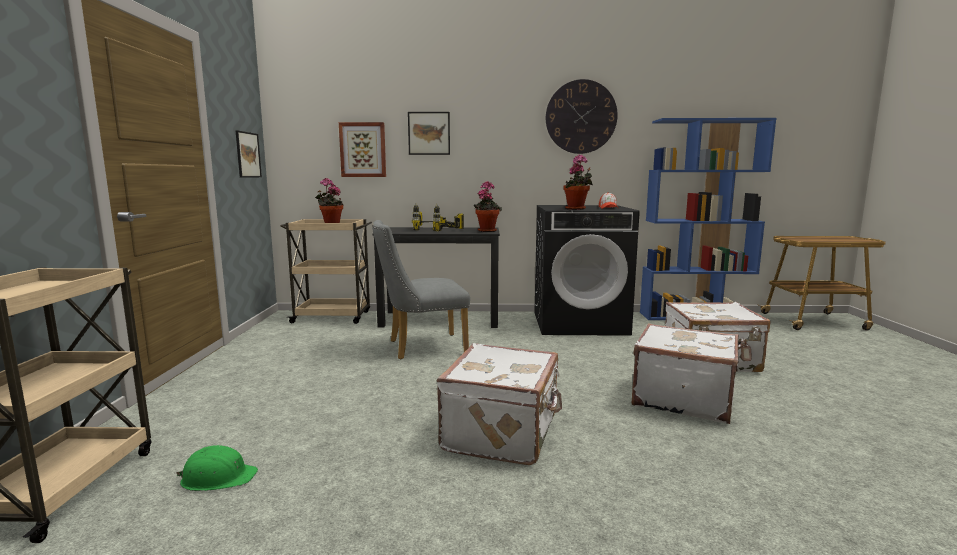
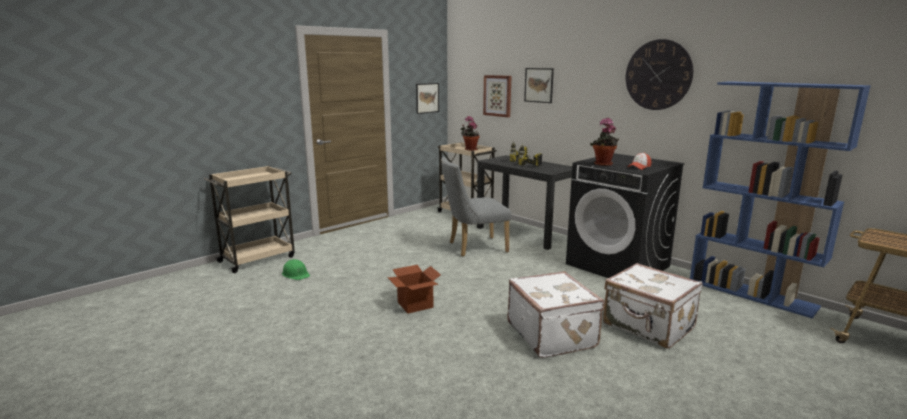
camera: 45 degrees right, 5 degrees up
(421, 347) = (473, 247): grey chair -> grey chair turned 45 degrees counterclockwise
(487, 231) = (555, 170): potted plant -> none
(503, 433) = (415, 305): white suitcase -> cardboard box

